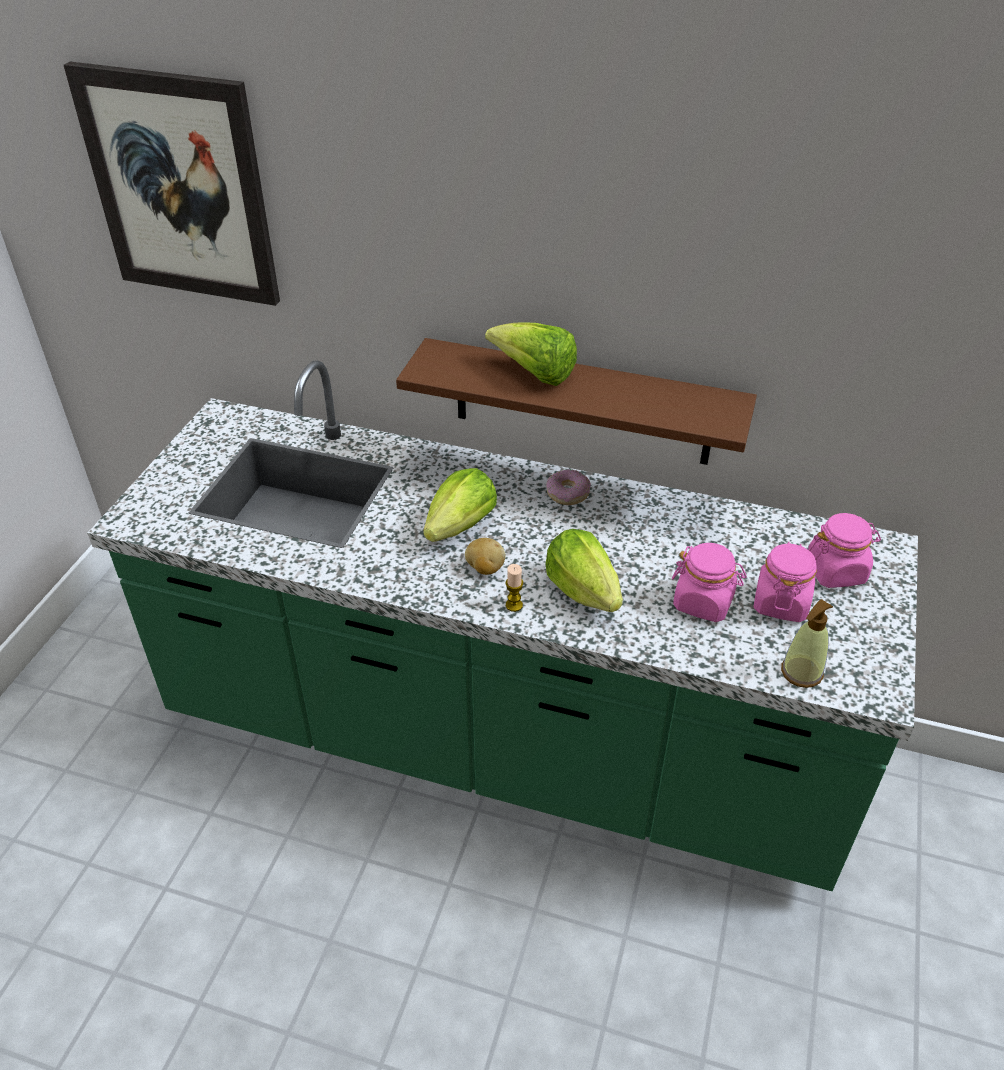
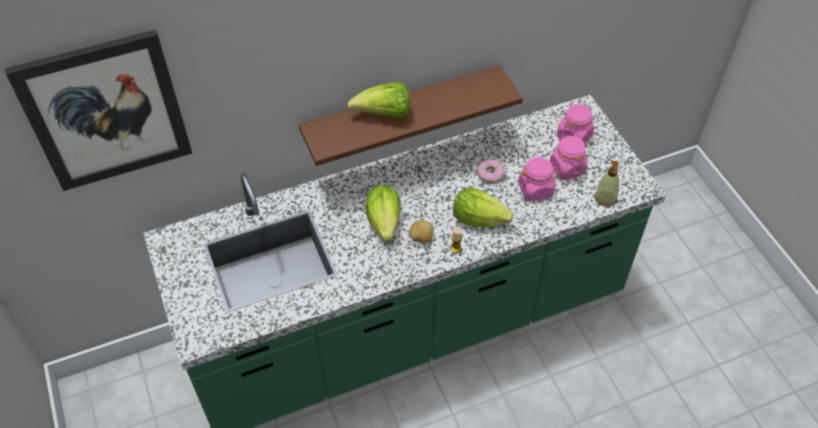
camera: 40 degrees left, 10 degrees up
(568, 493) = (416, 168): donut -> donut (490, 174)

